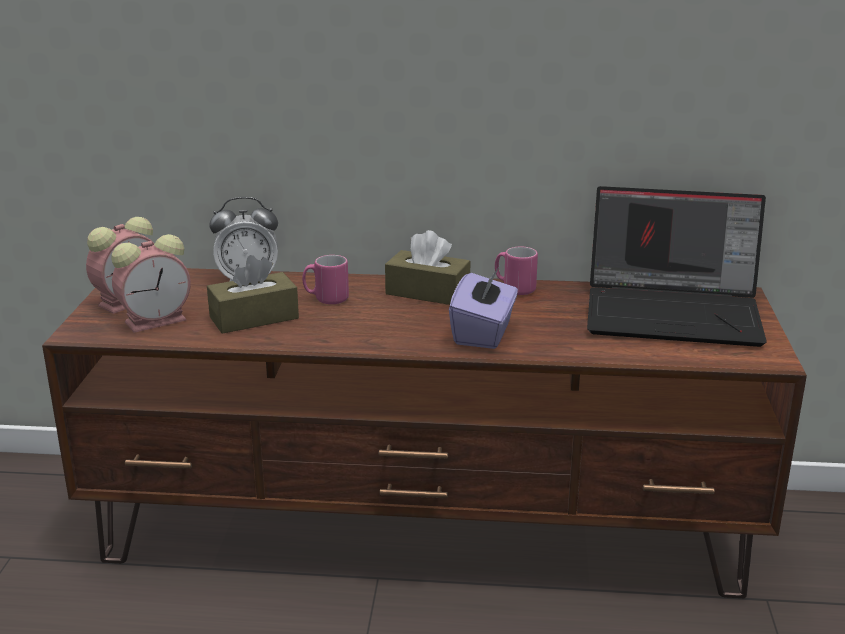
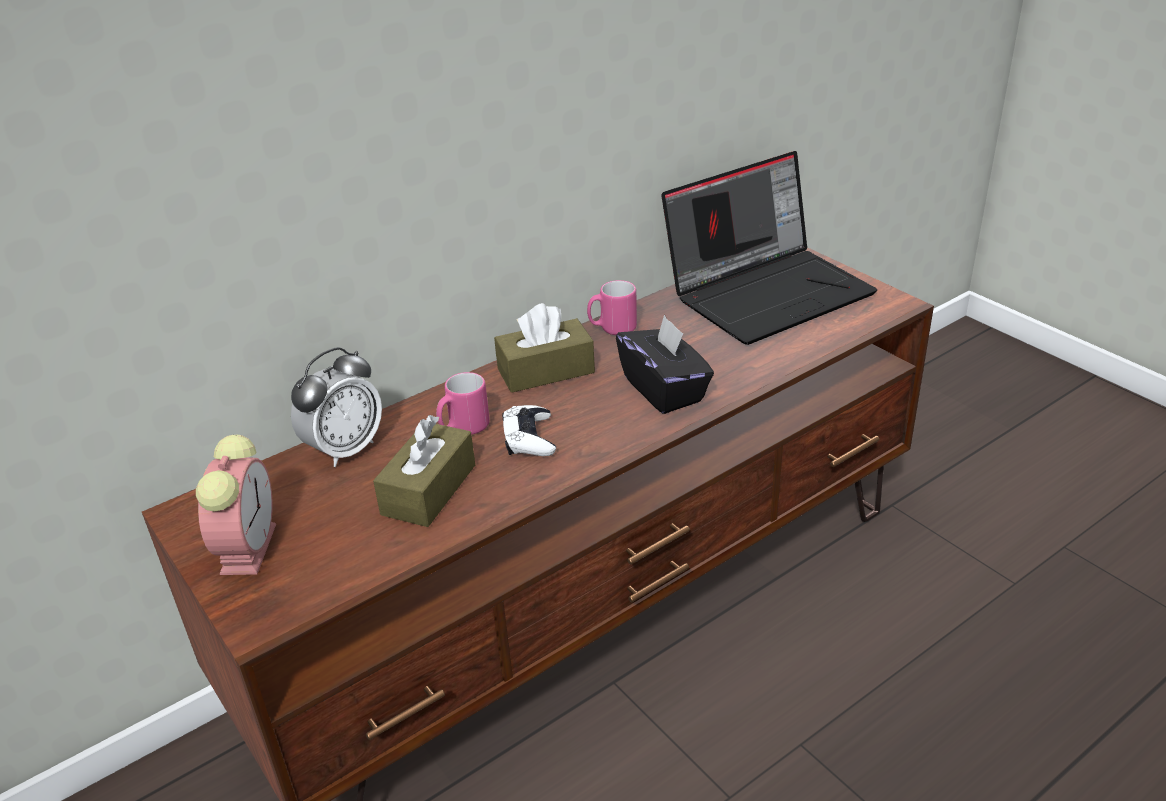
camera: 40 degrees left, 10 degrees up
(157, 320) = (327, 552): alarm clock -> none
(352, 319) = (529, 438): none -> white game controller
(483, 333) = (664, 389): purple tissue box -> black tissue box

